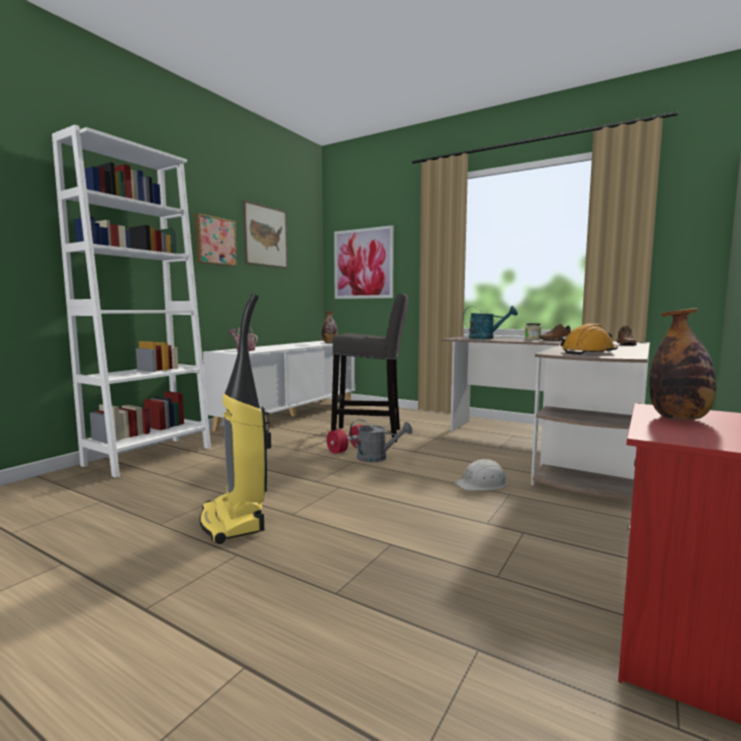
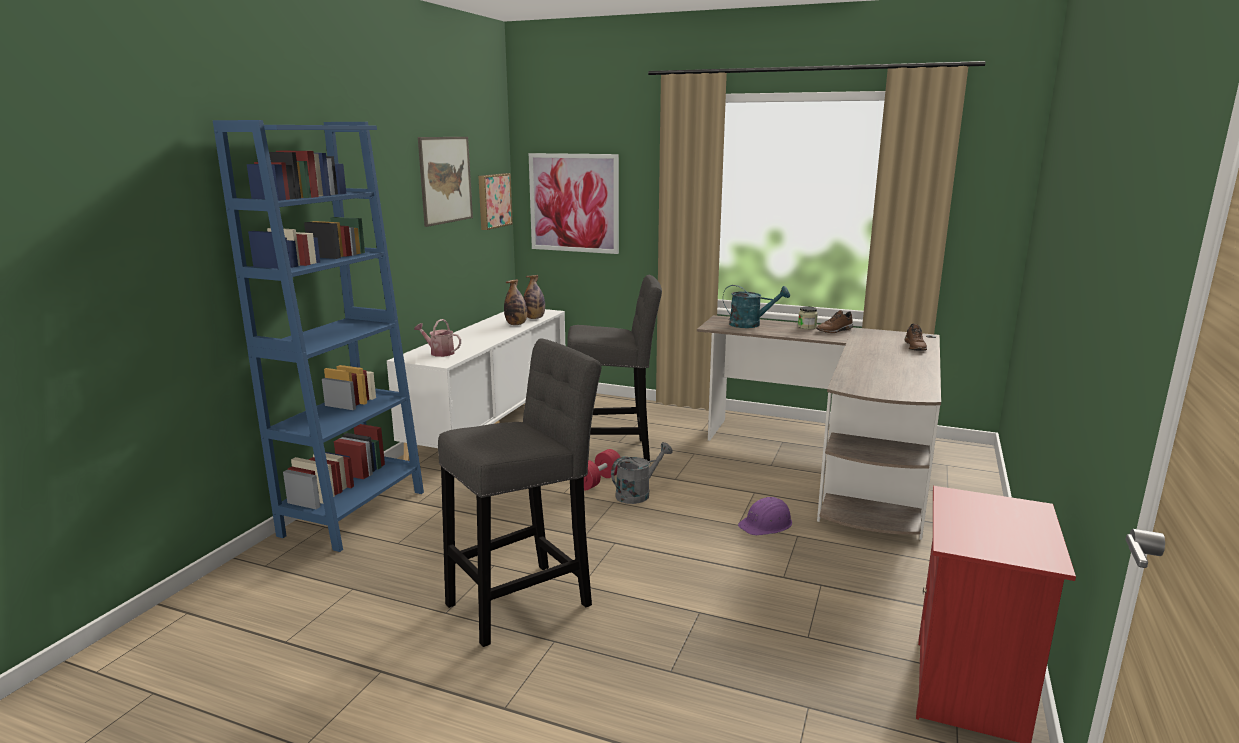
camera: 10 degrees left, 10 degrees up
(149, 456) = (354, 513): white bookcase -> blue bookcase
(214, 241) = (389, 206): picture -> picture (493, 200)
(234, 521) = (525, 601): vacuum cleaner -> grey stool
(377, 458) = (638, 493): grey watering can -> grey watering can turned 45 degrees counterclockwise
(482, 484) = (766, 524): white hard hat -> purple hard hat
(589, 352) = (882, 382): orange hard hat -> none
(679, 418) = (970, 514): bottle -> bottle (516, 324)

